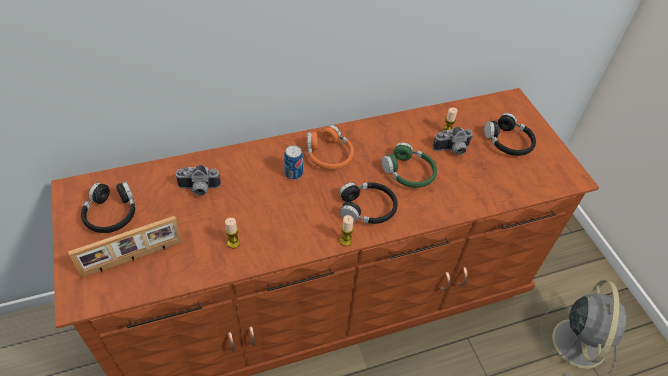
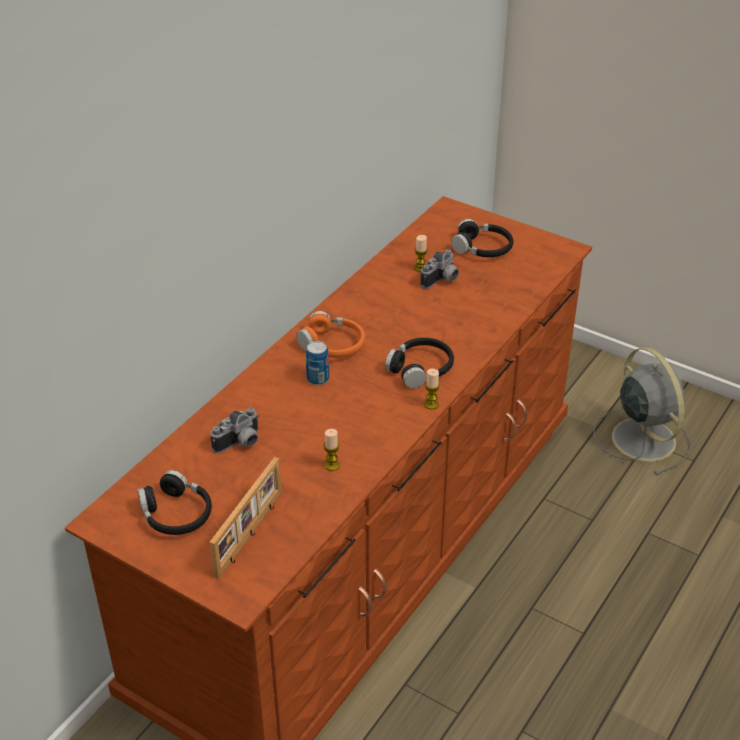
camera: 35 degrees left, 10 degrees down
(408, 172) = (424, 320): green headphones -> none

